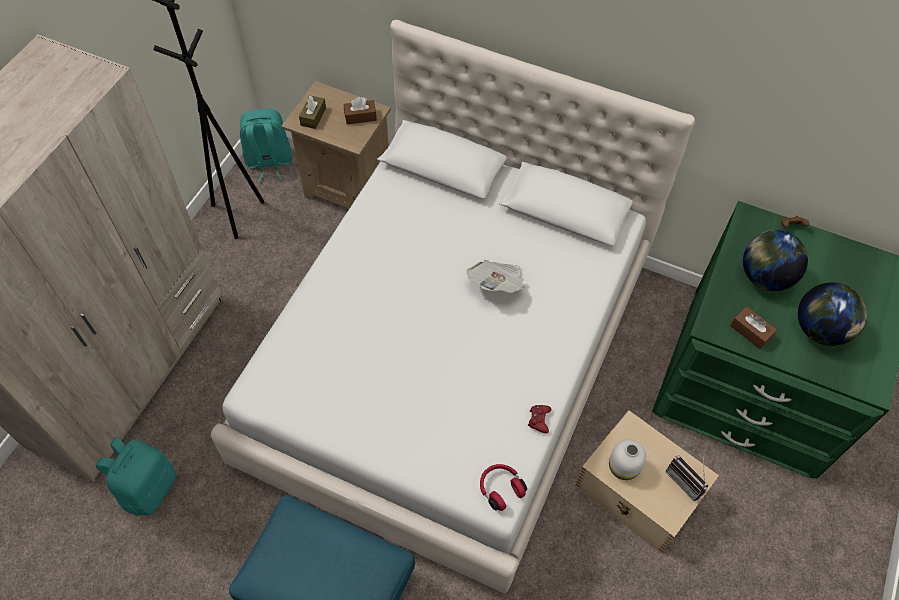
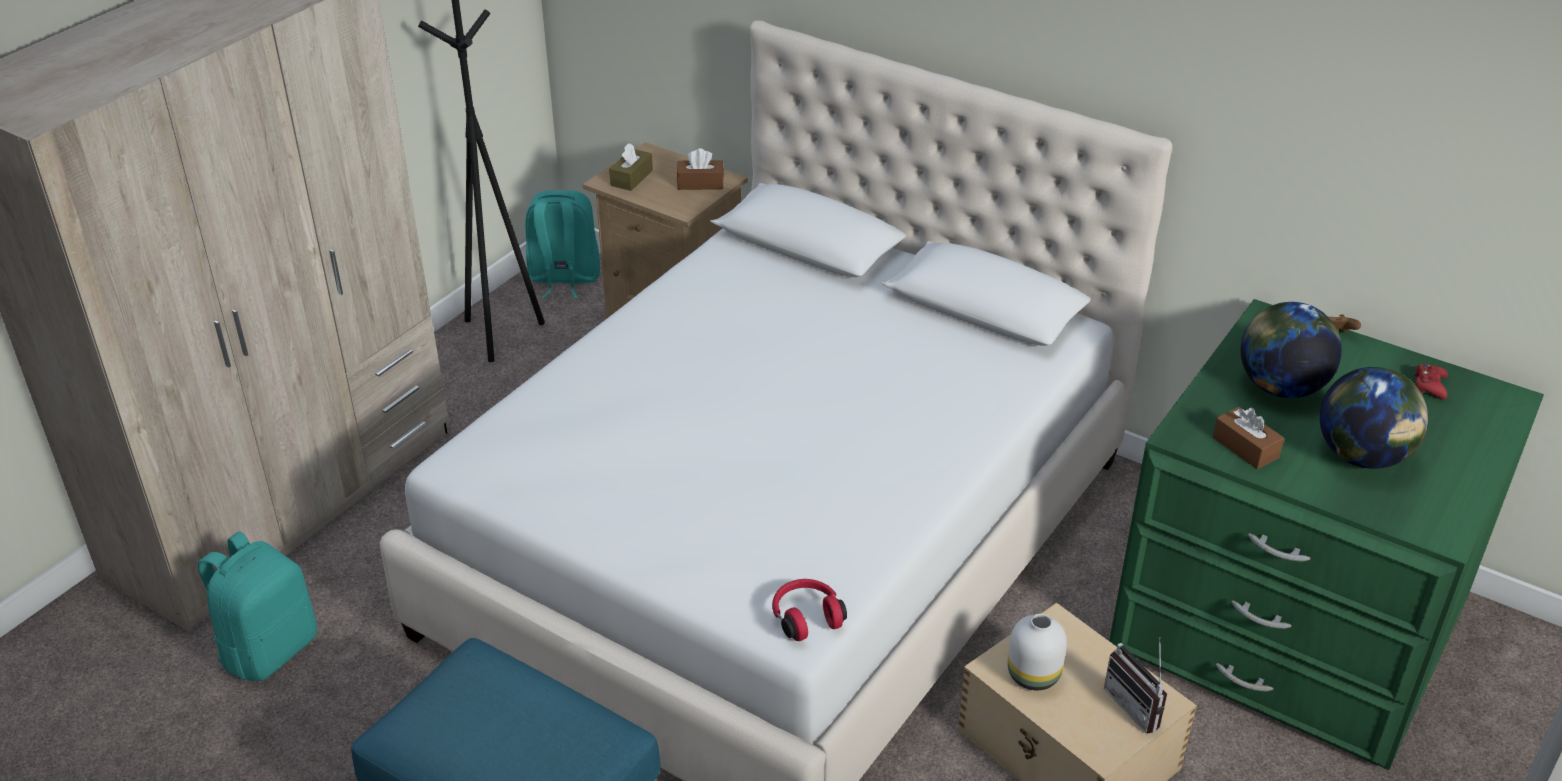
camera: 10 degrees right, 20 degrees down
(497, 284) = (859, 379): newspaper -> none
(539, 420) = (888, 542): red game controller -> red game controller (1429, 386)

